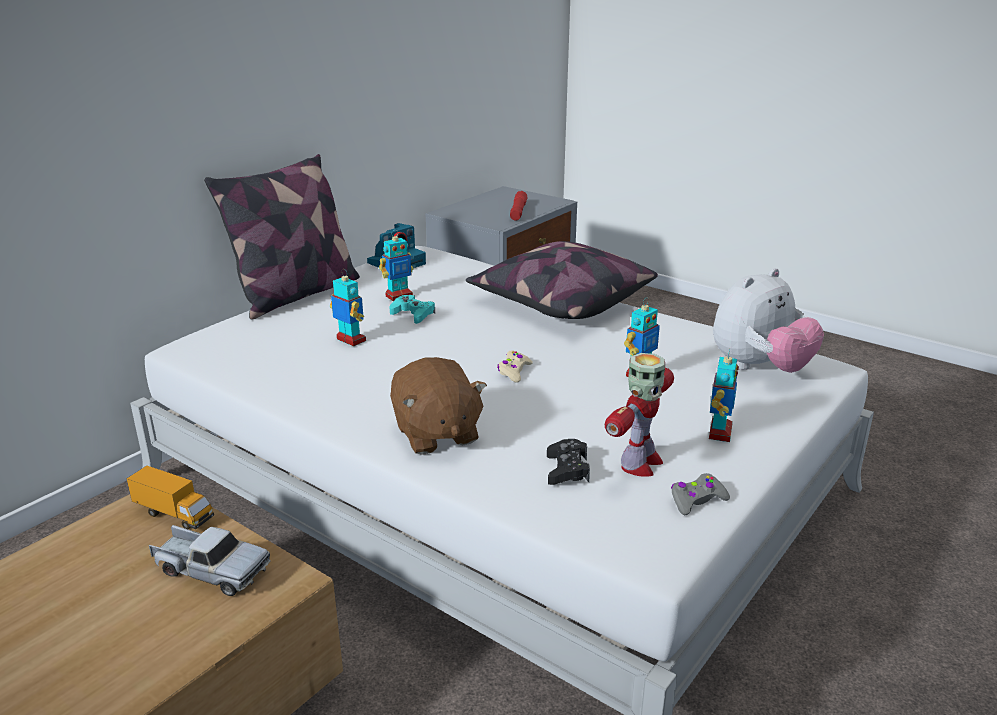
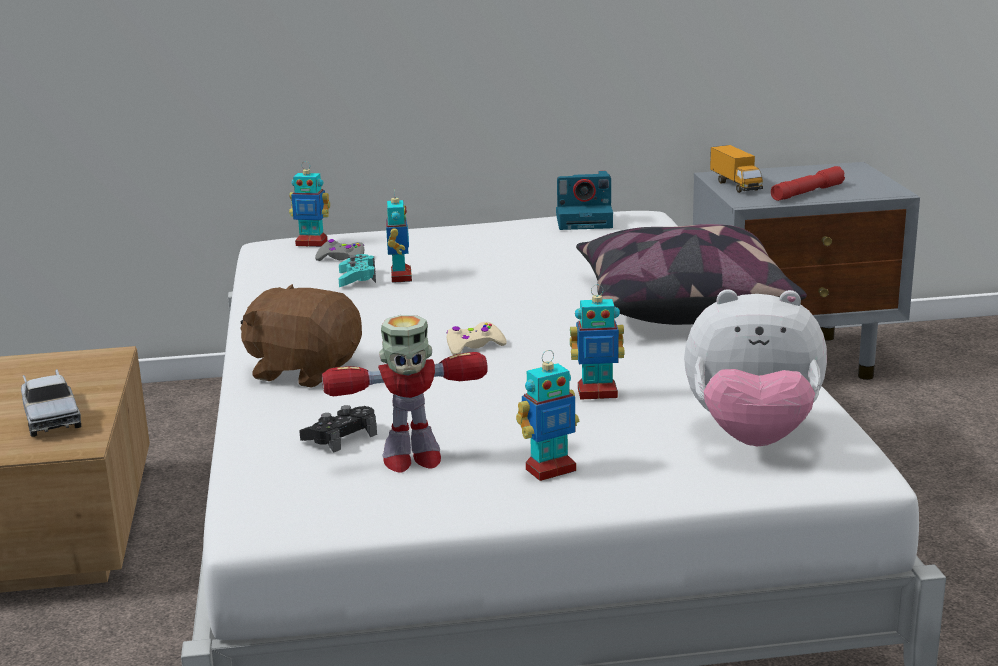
camera: 45 degrees right, 5 degrees down
(174, 515) = (96, 373): toy truck -> toy truck (735, 185)
(296, 294) = (441, 227): pillow -> none
(398, 296) = (518, 251): toy robot -> toy robot (312, 243)
(413, 314) = (498, 271): turquoise game controller -> turquoise game controller (357, 278)
(435, 434) = (304, 370): brown plush toy -> brown plush toy turned 90 degrees clockwise
(696, 500) = (389, 506): grey game controller -> grey game controller (342, 258)

